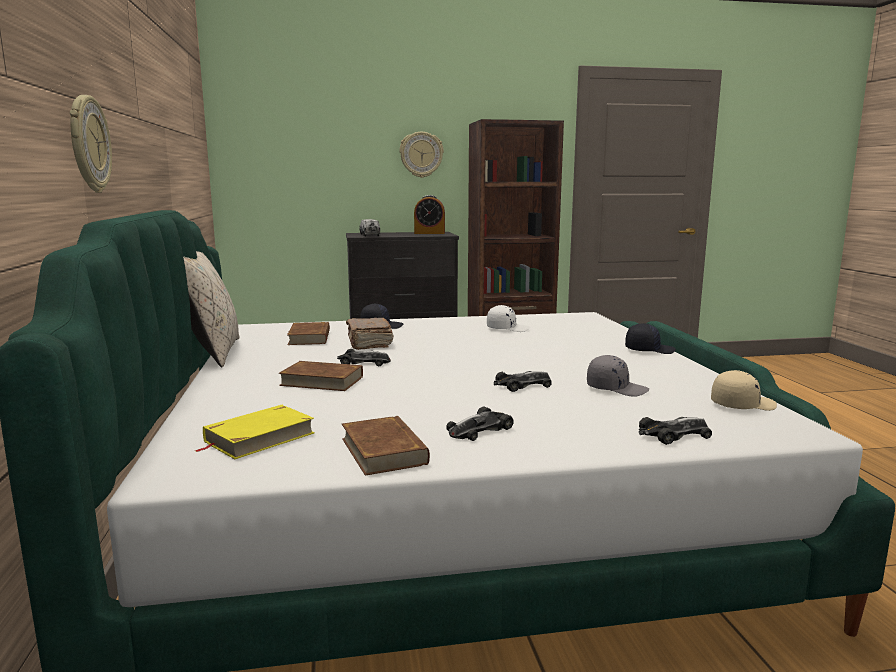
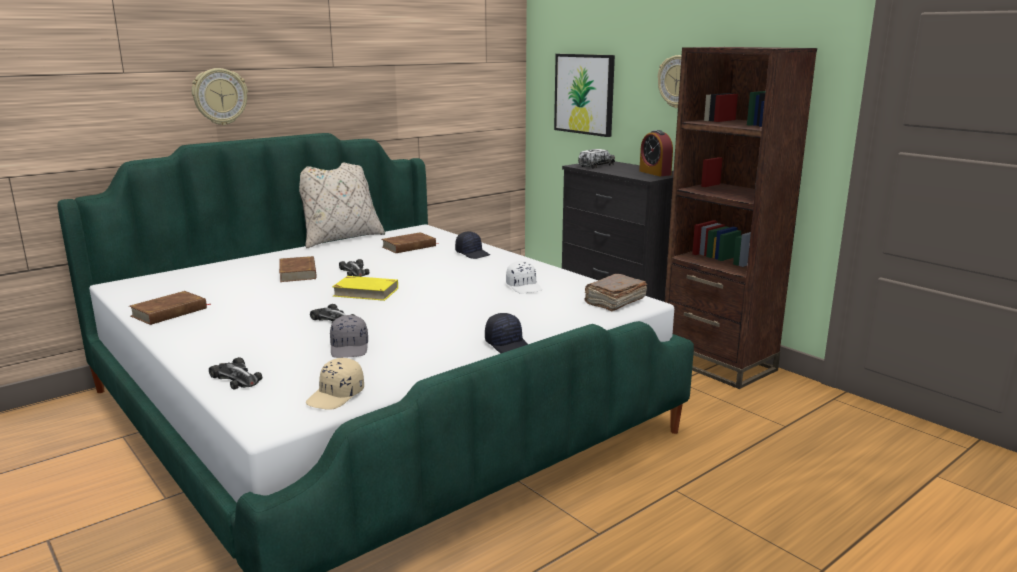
camera: 60 degrees right, 5 degrees up
(259, 437) = (181, 285): yellow book -> yellow book (365, 292)
(305, 172) = (584, 94): none -> picture
(369, 343) = (412, 262): brown book -> brown book (614, 302)
(479, 429) = (219, 325): toy car -> none
(742, 405) = (336, 396): beige cap -> beige cap turned 75 degrees clockwise

